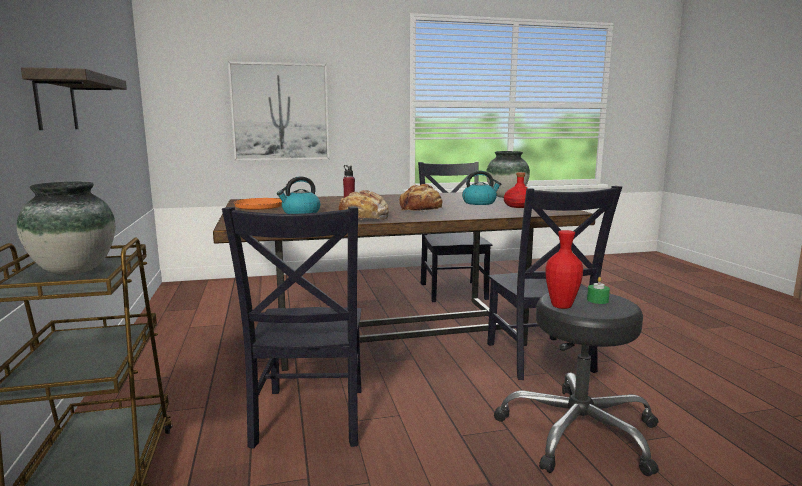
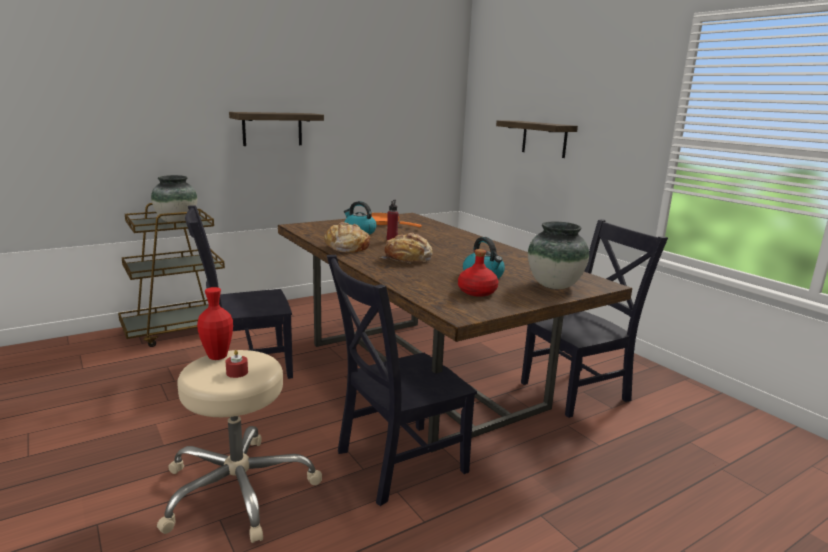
camera: 70 degrees right, 5 degrees up
(280, 112) = (544, 139): picture -> shelf
(579, 432) = (237, 489): black stool -> beige stool
(597, 300) = (237, 372): green candle -> red candle

